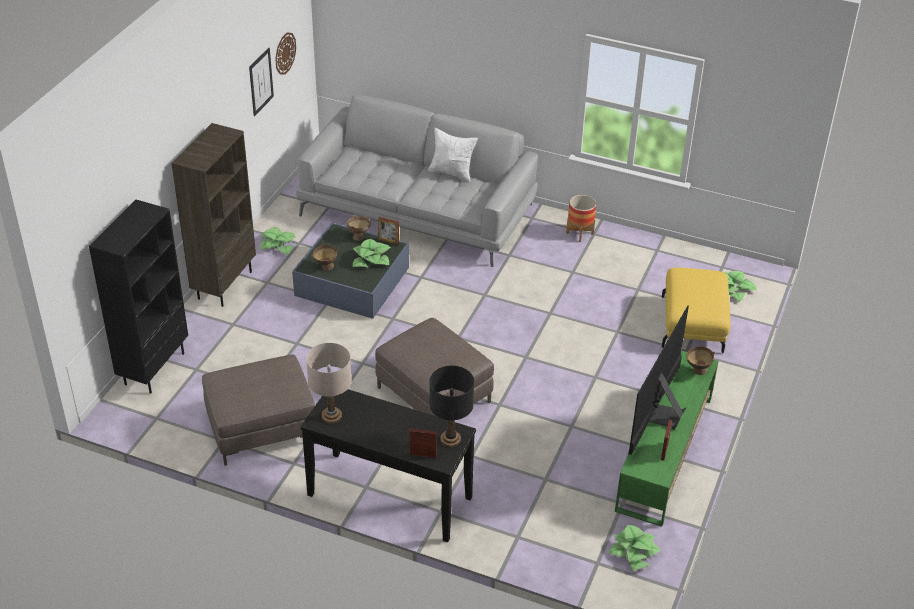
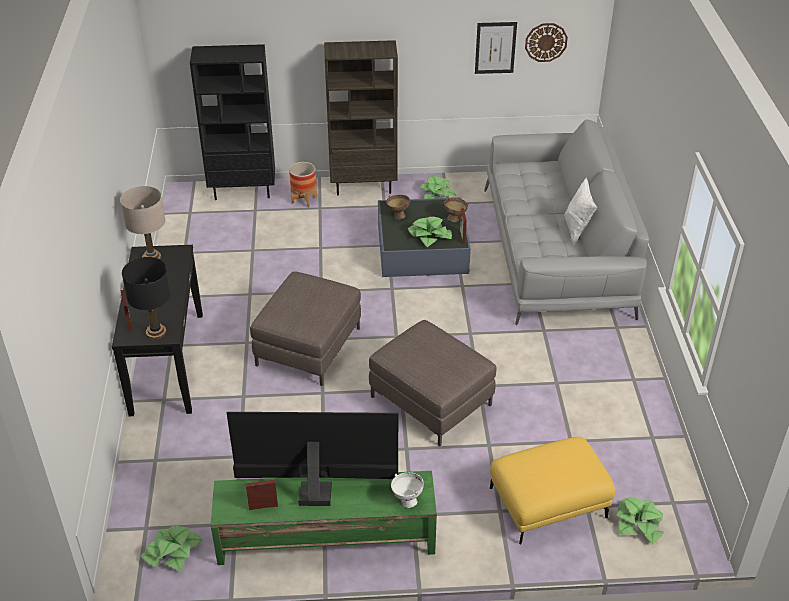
camera: 65 degrees right, 0 degrees up
(261, 428) = (208, 266): brown ottoman -> brown ottoman (430, 401)
(579, 233) = (624, 369): planter -> planter (304, 200)
(697, 371) = (406, 500): brown bowl -> white bowl

